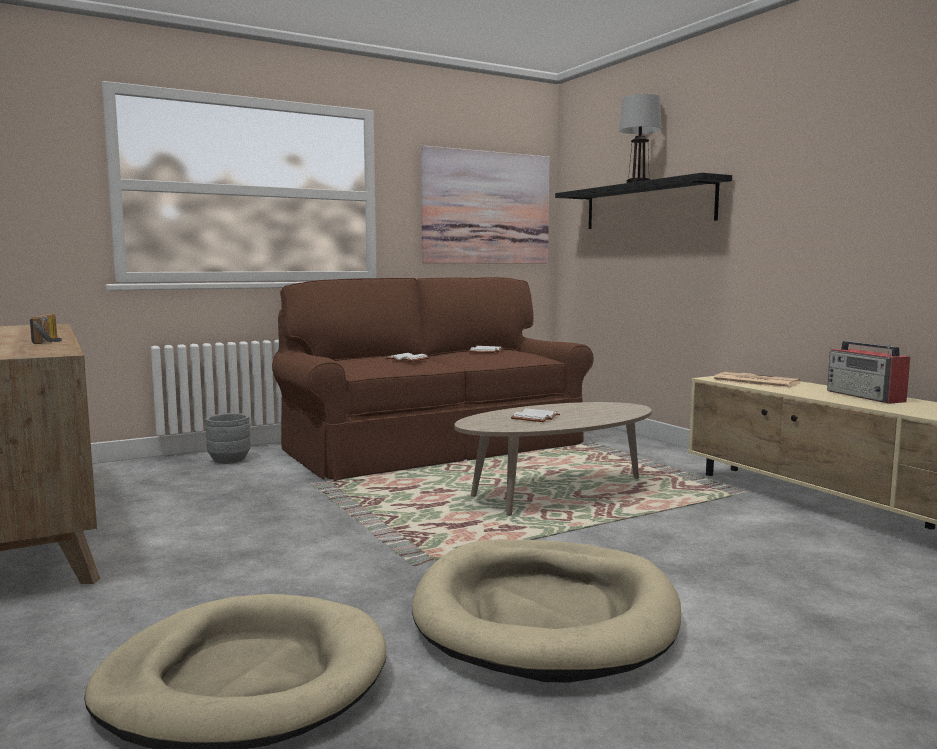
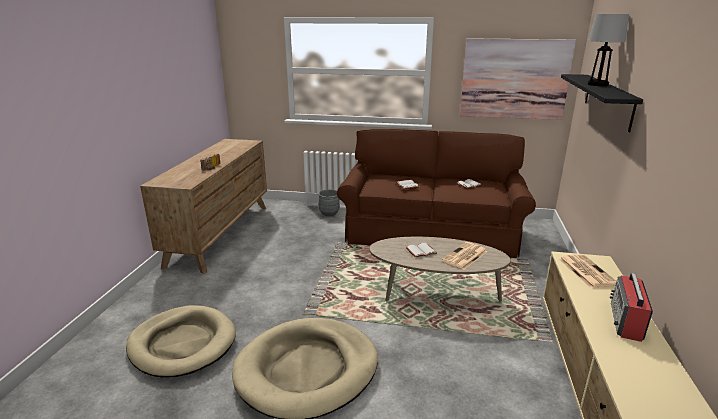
camera: 40 degrees right, 15 degrees up
(594, 412) = (464, 256): none -> newspaper

